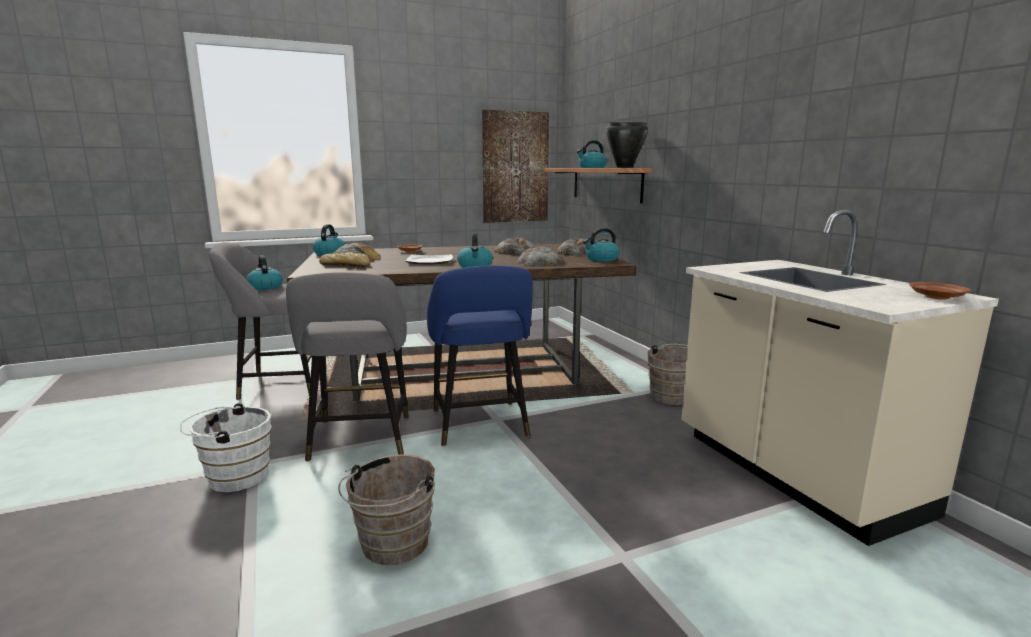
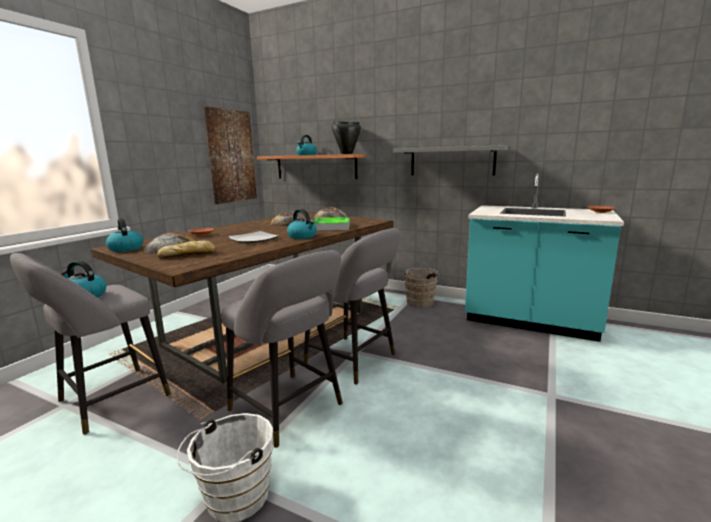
camera: 40 degrees left, 0 degrees up
(392, 546) = (453, 464): brown bucket -> none
(480, 426) = (354, 360): blue stool -> grey stool
(539, 261) = (331, 227): bread -> tray
(601, 259) = (362, 220): kettle -> none
(747, 183) = (452, 161): none -> grey shelf
(793, 474) = (530, 322): beige counter -> turquoise counter

